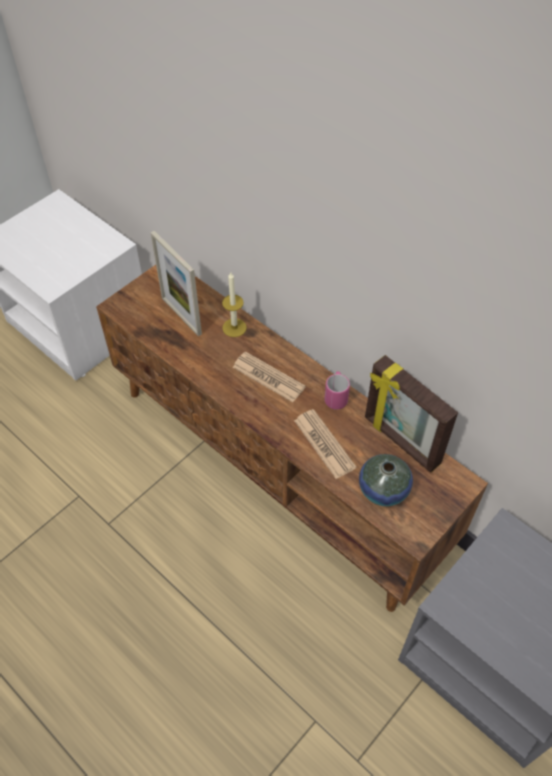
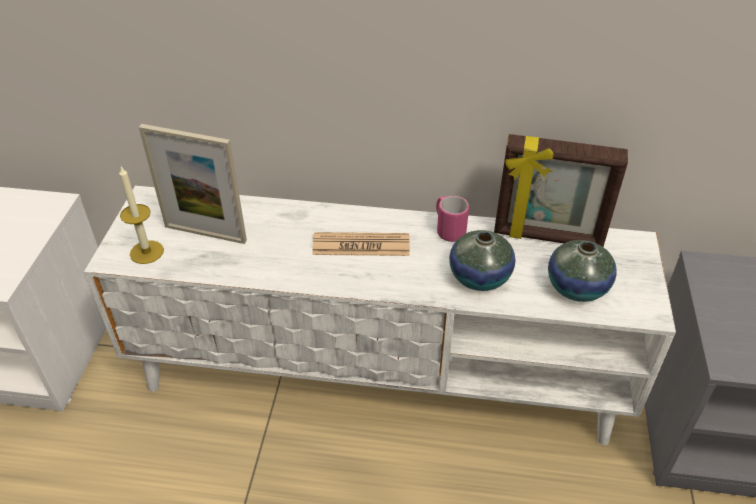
camera: 35 degrees left, 10 degrees down
(234, 327) = (279, 217): candle -> candle (146, 252)
(278, 467) = (380, 373): brown tv stand -> white tv stand
(324, 444) = (479, 277): newspaper -> vase

